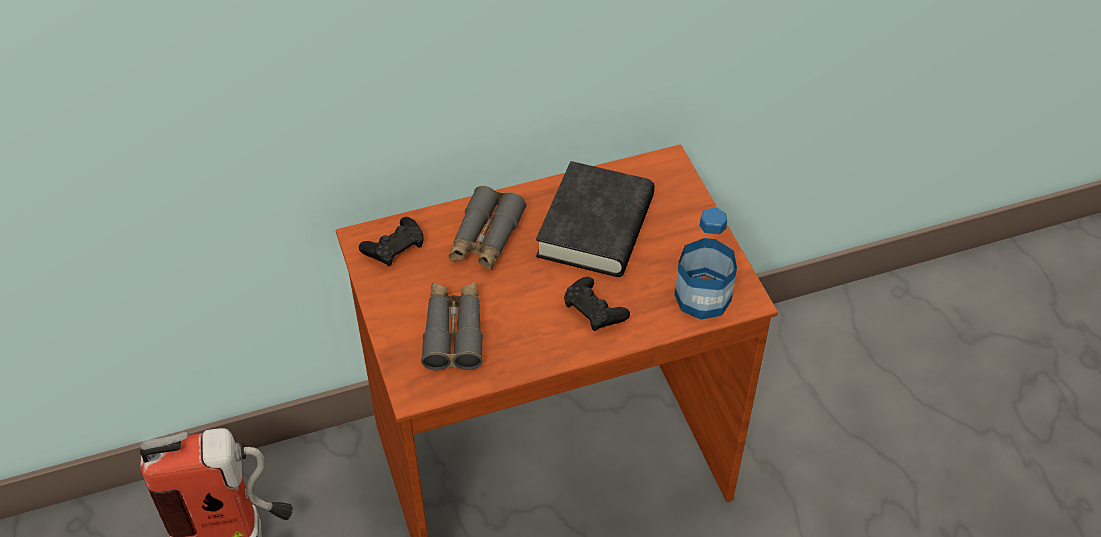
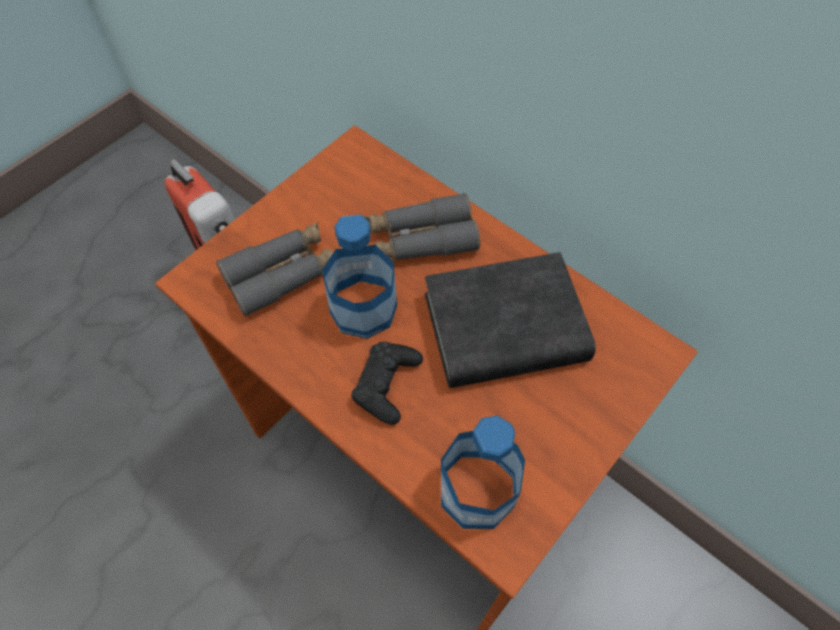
camera: 60 degrees right, 10 degrees up
(394, 247) = (360, 175): black game controller -> none
(522, 297) = (363, 309): none -> bottle

